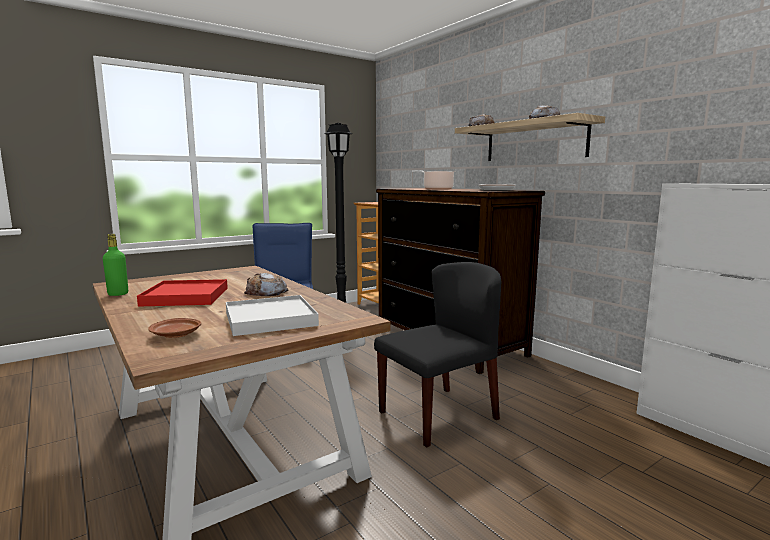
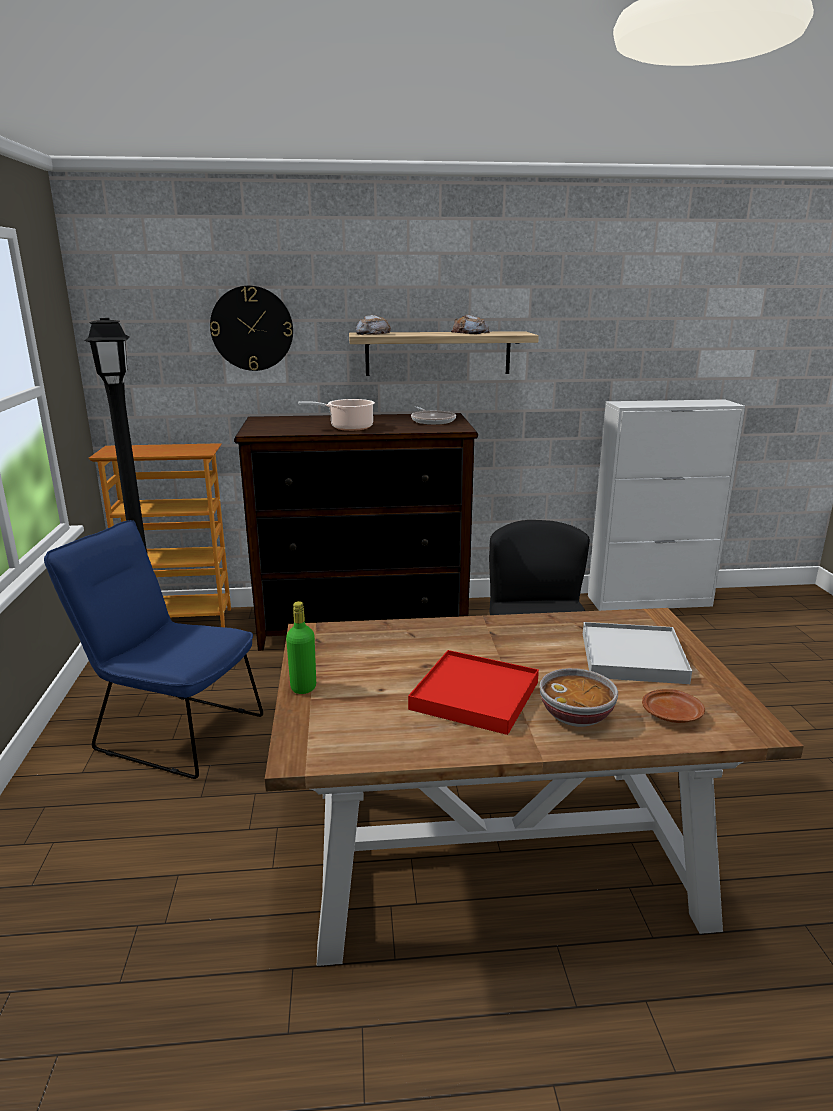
camera: 60 degrees left, 10 degrees up
(118, 294) = (402, 750): green bottle -> green bottle (303, 687)
(167, 315) = (576, 716): none -> bowl
(266, 292) = (494, 641): bread -> none
(436, 132) = (252, 328): none -> wall clock

